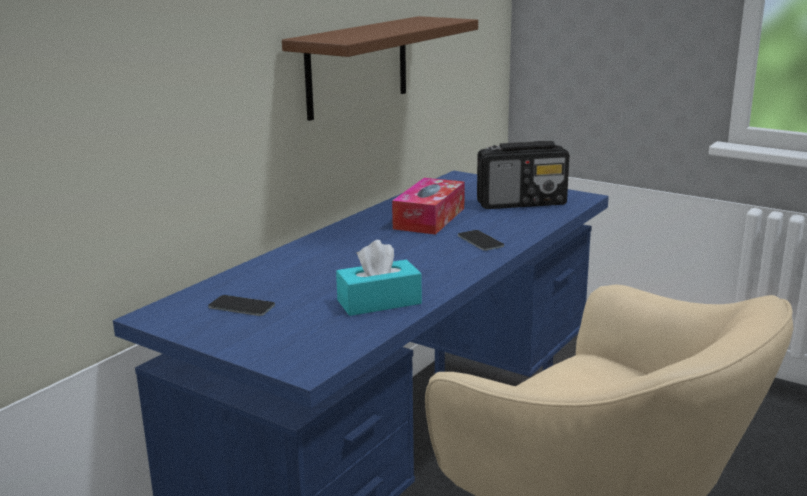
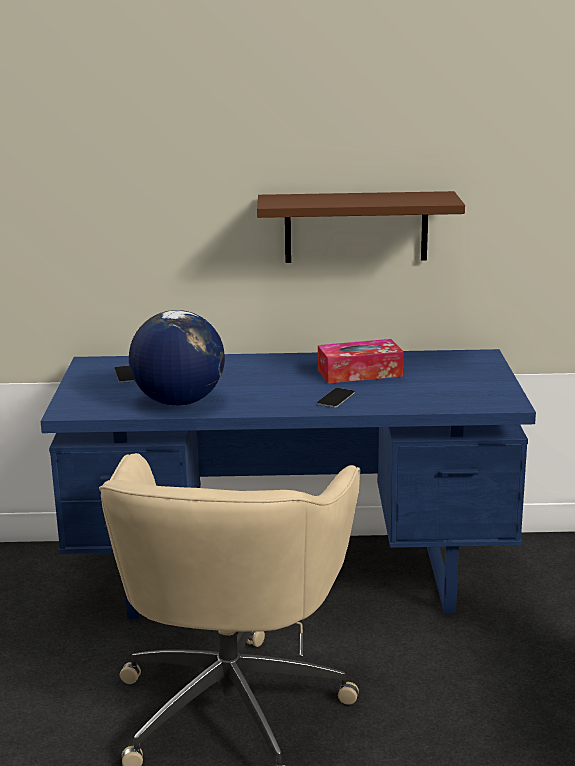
camera: 55 degrees right, 0 degrees up
(379, 302) = (178, 402): turquoise tissue box -> globe
(522, 203) = (451, 389): radio -> none

